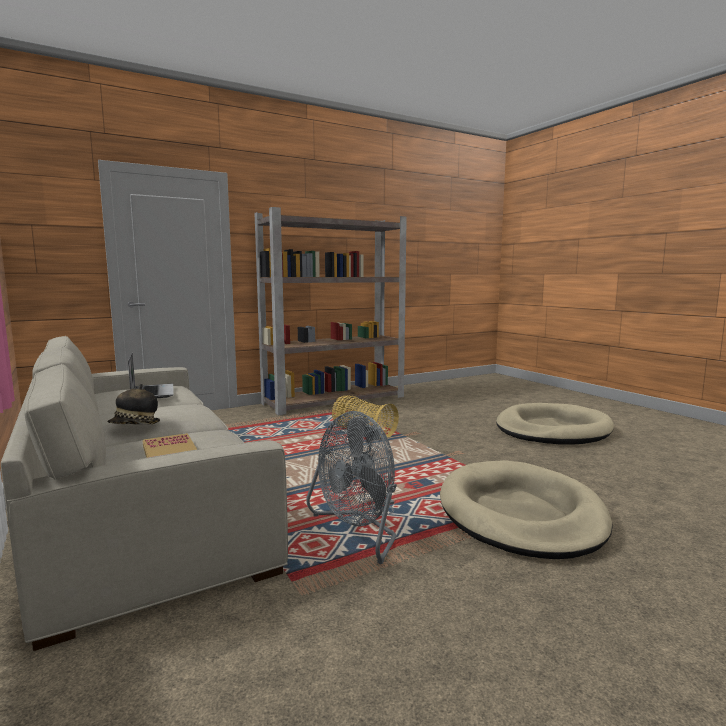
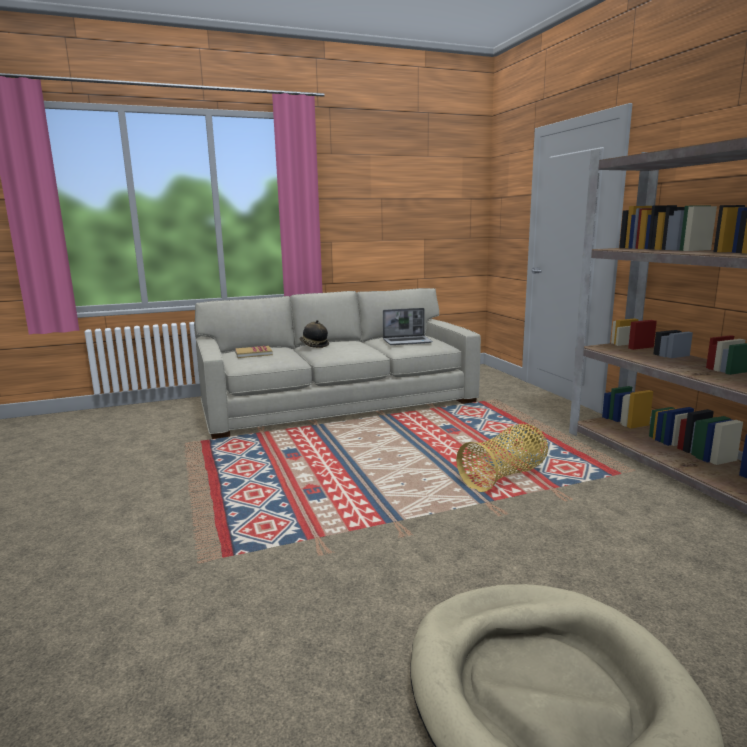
camera: 100 degrees right, 5 degrees up
(361, 529) = (245, 461): grey fan -> none
(520, 514) = (206, 536): beige dog bed -> none

